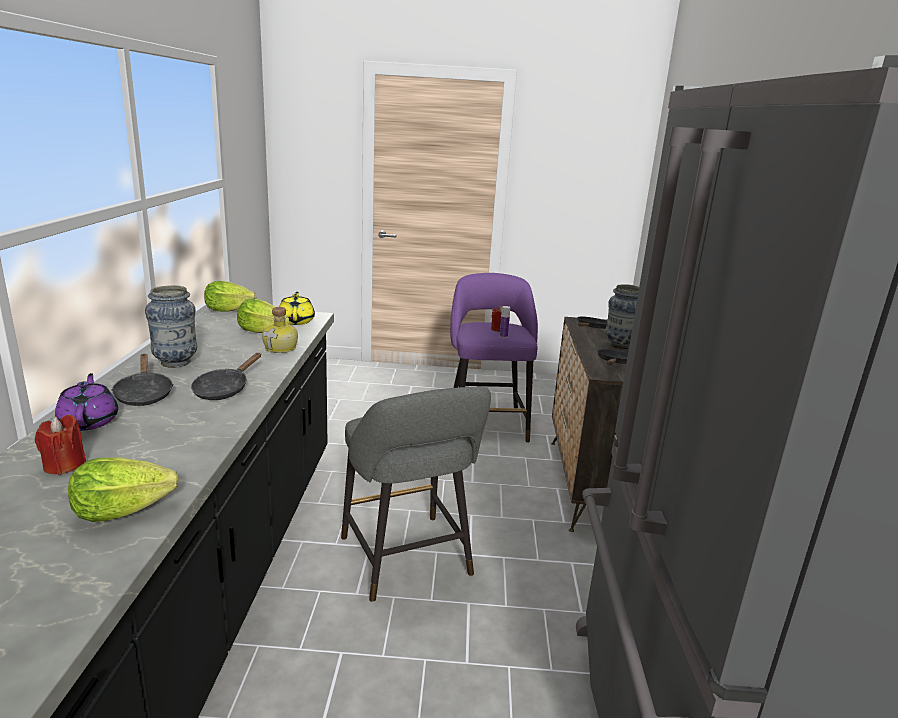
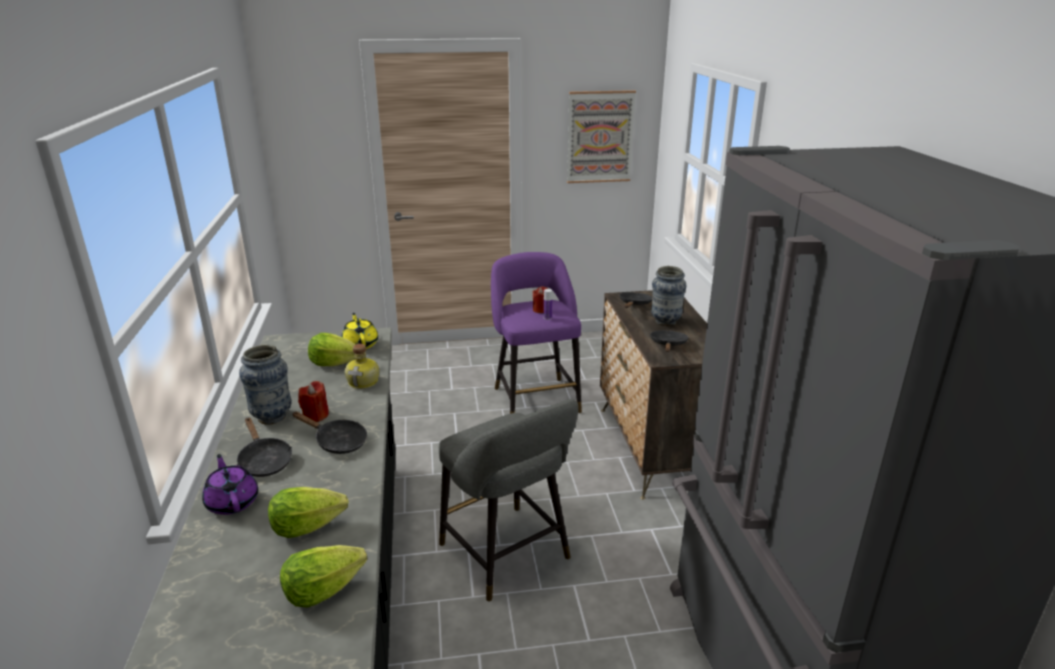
camera: 10 degrees left, 5 degrees up
(64, 465) = (241, 554): red candle -> red candle (315, 415)
(224, 389) = (337, 442): black frying pan -> black frying pan turned 75 degrees counterclockwise
(228, 310) = (285, 340): lettuce -> lettuce (306, 526)
(588, 175) = (600, 137): none -> picture

